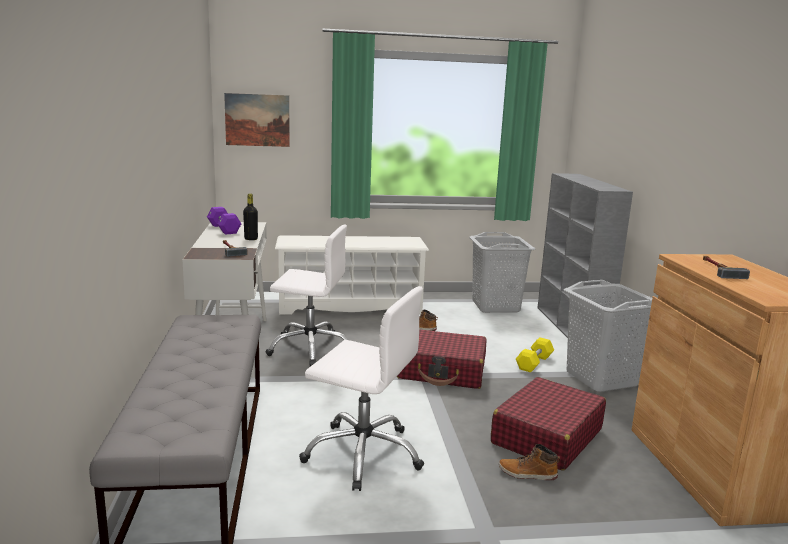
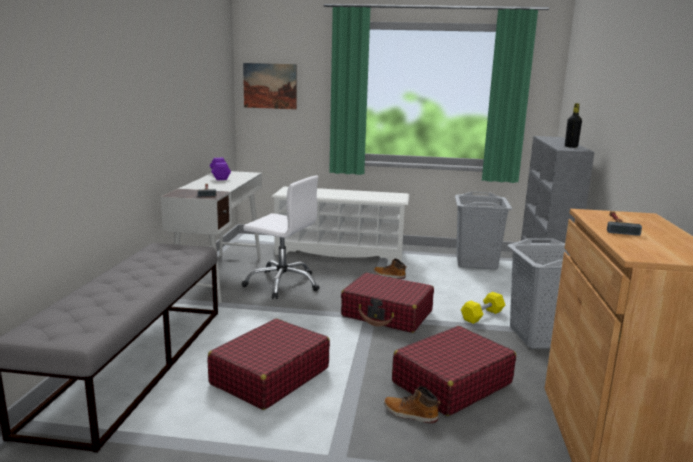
camera: 15 degrees right, 0 degrees up
(251, 239) = (233, 184): black bottle -> black bottle (571, 147)
(363, 454) = (270, 376): white office chair -> red suitcase

